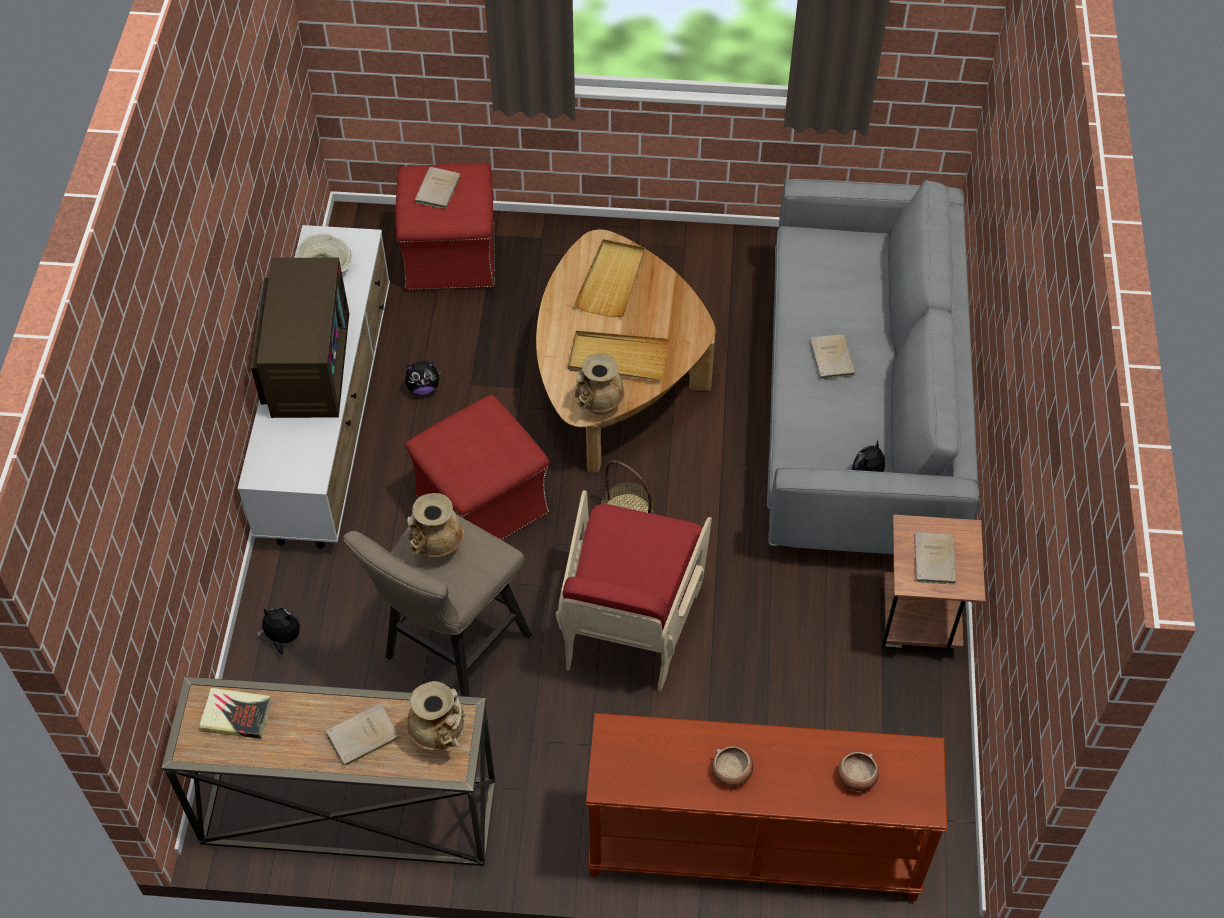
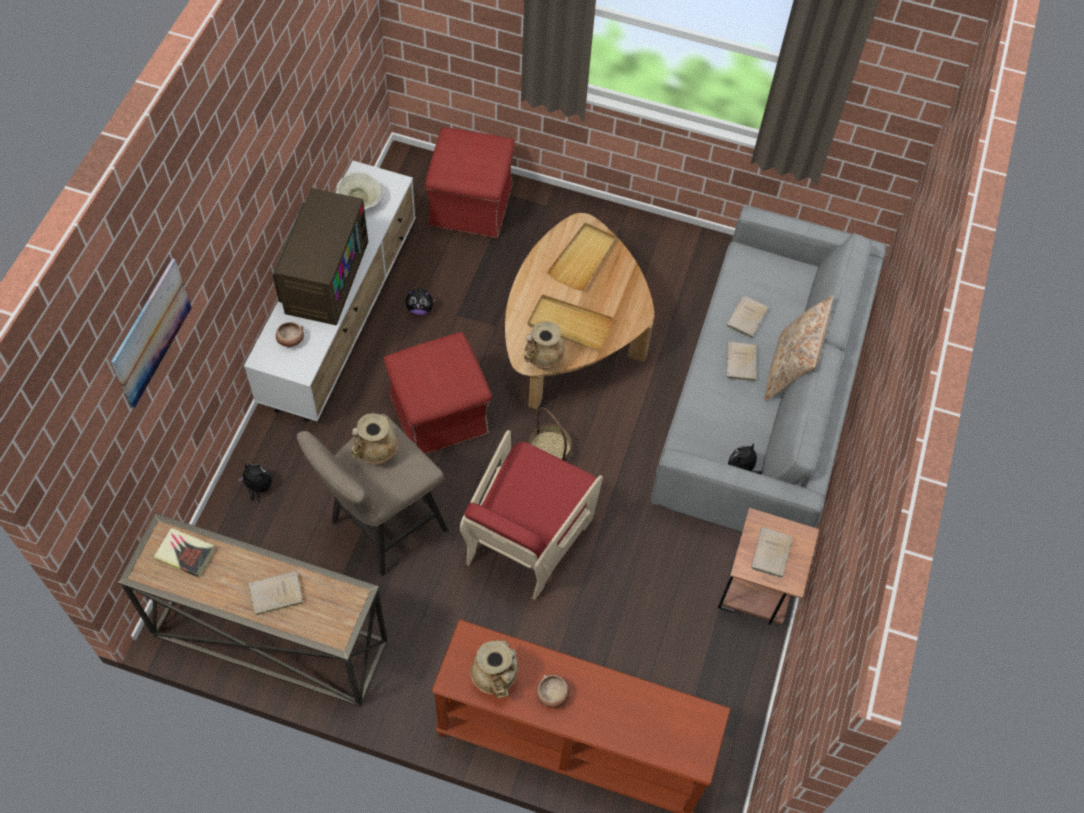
camera: 10 degrees right, 5 degrees up
(149, 441) = (151, 332): none -> picture
(437, 190) = (466, 154): beige book -> beige book (746, 319)
(440, 735) = (335, 608): beige vase -> beige vase (495, 678)
(856, 778) = (649, 724): bowl -> bowl (290, 340)
(891, 354) = (790, 370): none -> beige pillow

